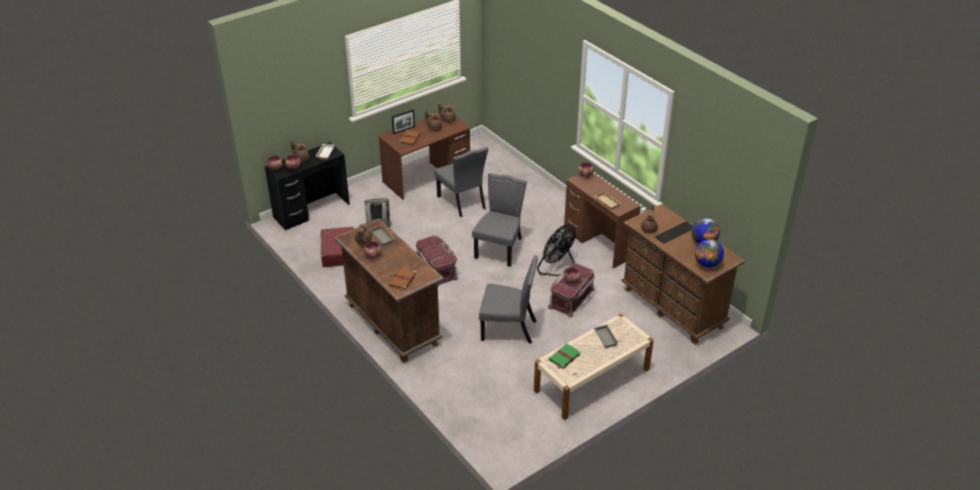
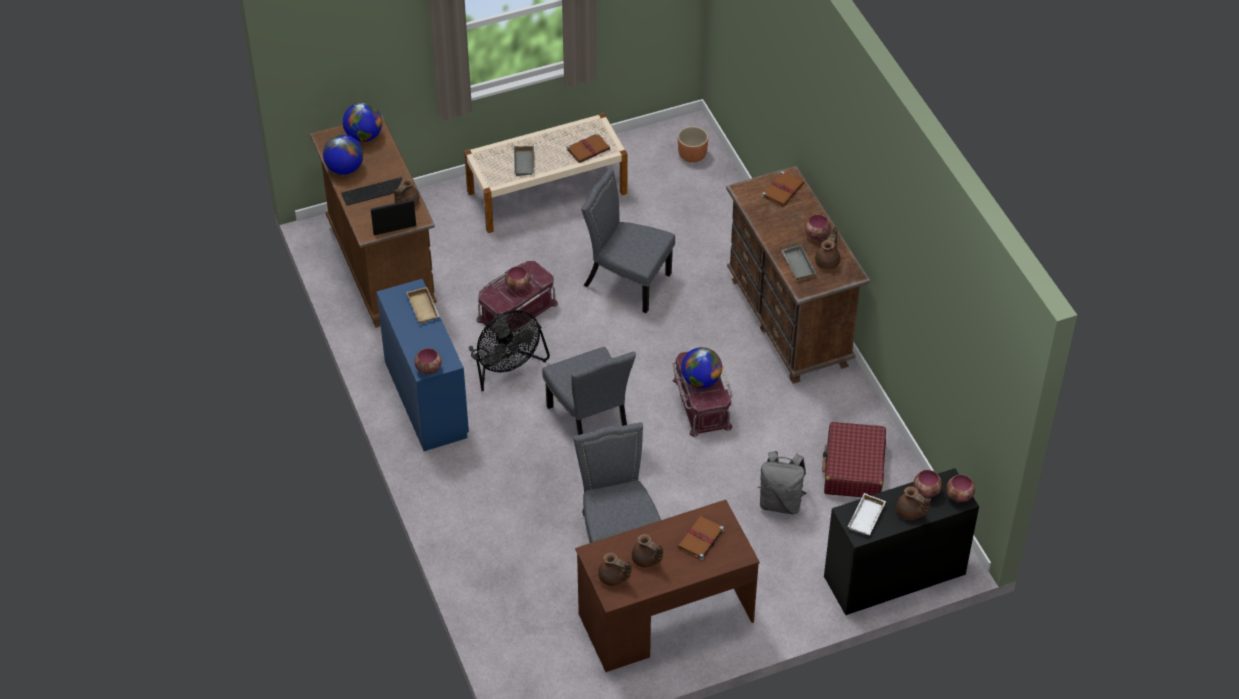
camera: 165 degrees left, 10 degrees up
(403, 130) = (706, 566): picture frame -> picture frame (394, 229)
(436, 250) = (701, 381): none -> globe
(495, 432) = (692, 155): none -> brown planter
(499, 249) = (589, 420): grey chair -> grey chair turned 60 degrees counterclockwise
(564, 357) = (588, 149): green book -> brown book
(599, 243) = (425, 399): brown desk -> blue desk

